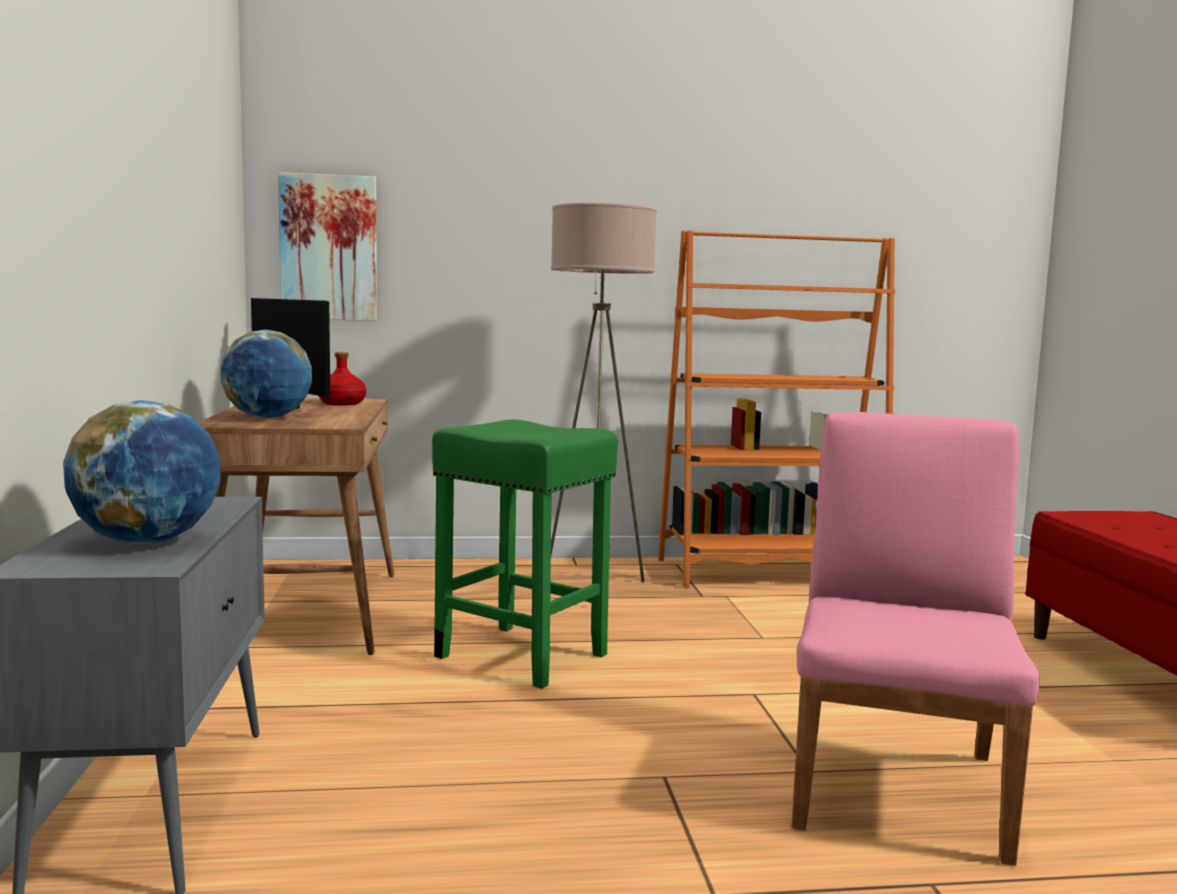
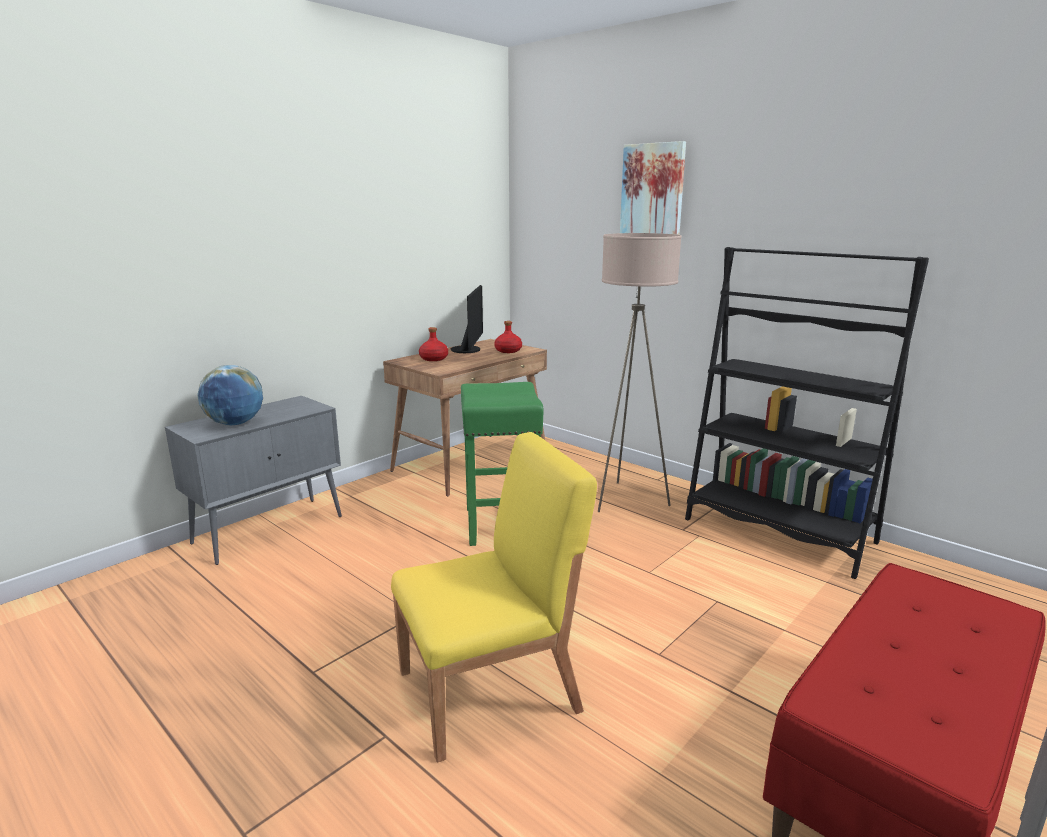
camera: 50 degrees right, 10 degrees up
(267, 418) = (433, 359): globe -> red bottle
(329, 248) = (544, 251): picture -> picture (652, 198)
(770, 572) = (778, 531): orange bookcase -> black bookcase
(898, 787) = (491, 690): pink chair -> yellow chair

